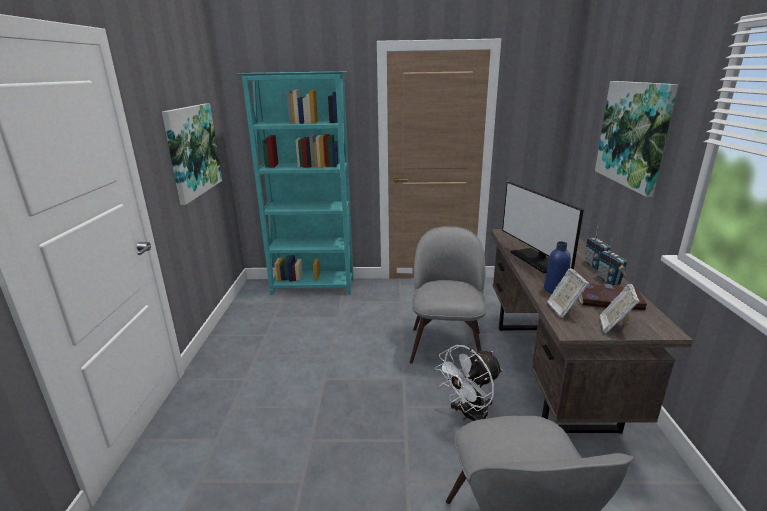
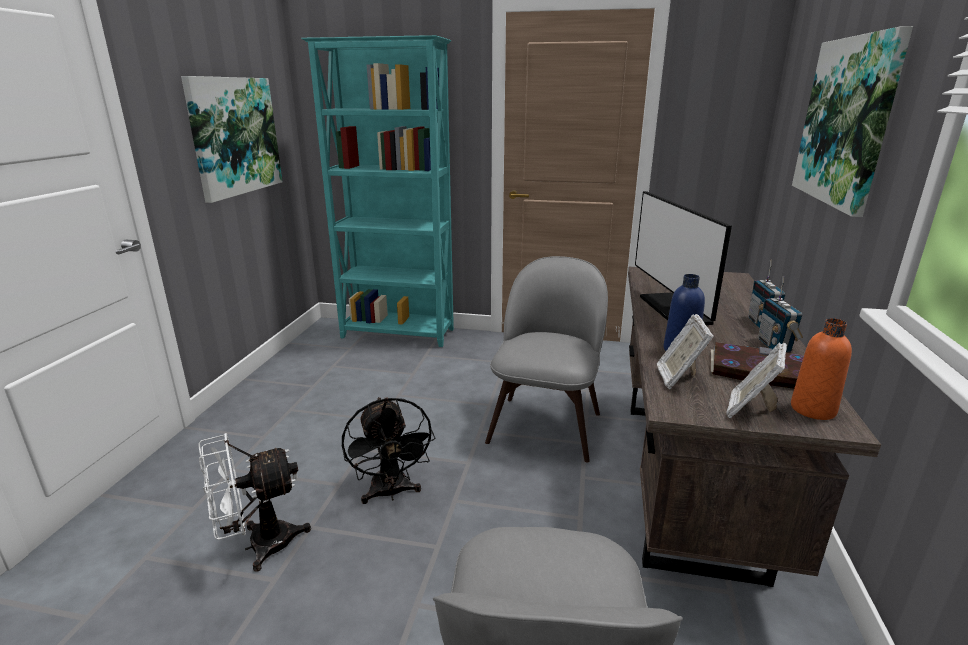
camera: 10 degrees right, 0 degrees up
(358, 407) = (391, 493): none -> black fan
(469, 416) = (541, 526): white fan -> white fan (259, 545)
(648, 322) = (813, 409): none -> orange bottle

